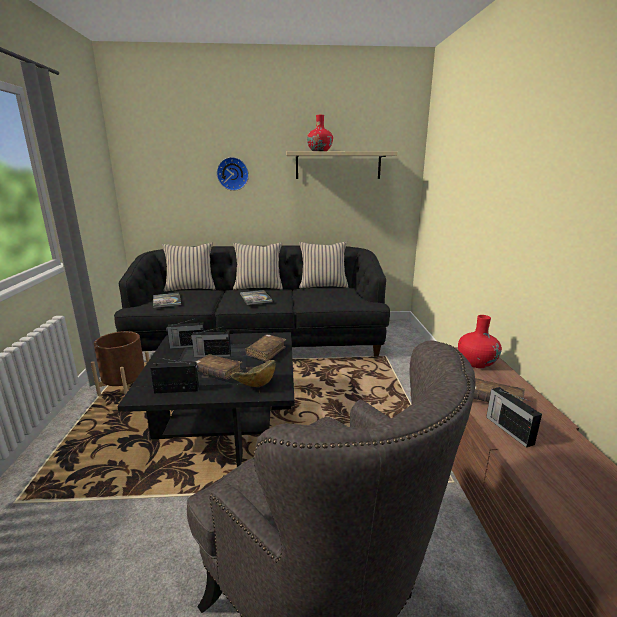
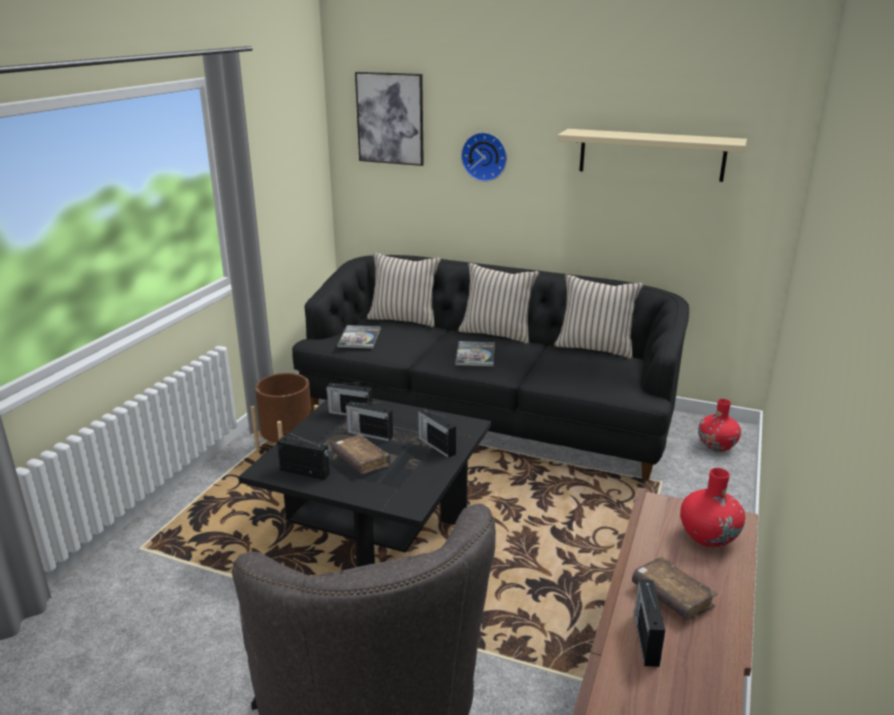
camera: 25 degrees right, 5 degrees up
(161, 151) = (390, 118): none -> picture
(255, 386) = (390, 490): bowl -> none
(266, 352) = (436, 445): brown book -> radio
(319, 151) = (615, 134): red vase -> red vase (716, 446)

